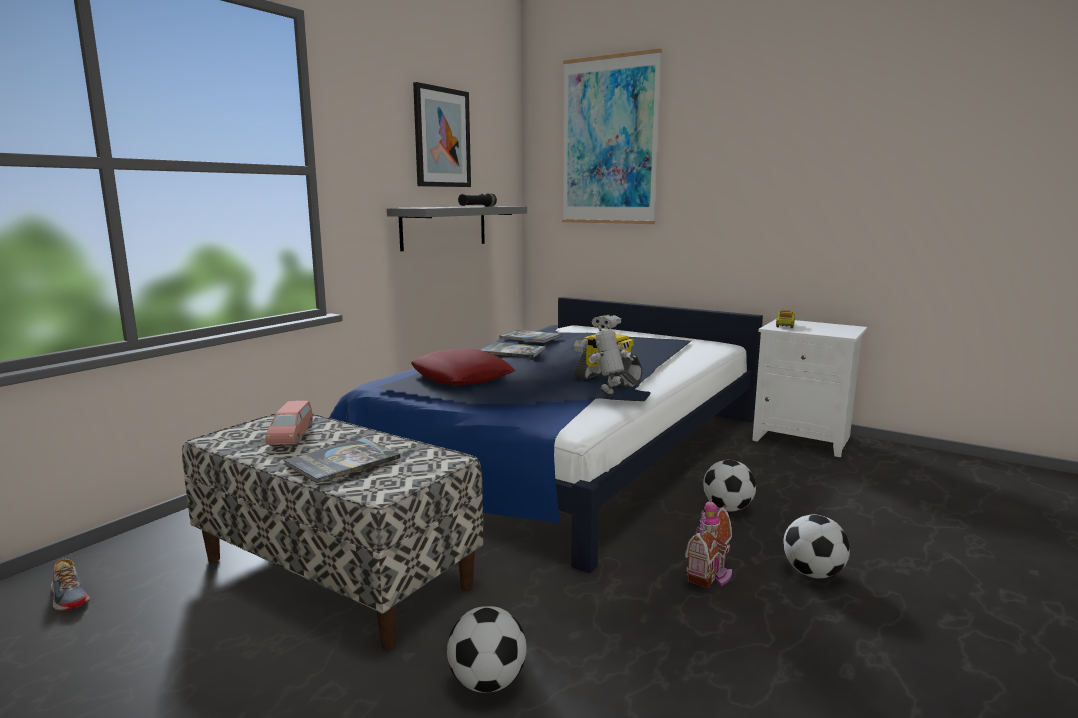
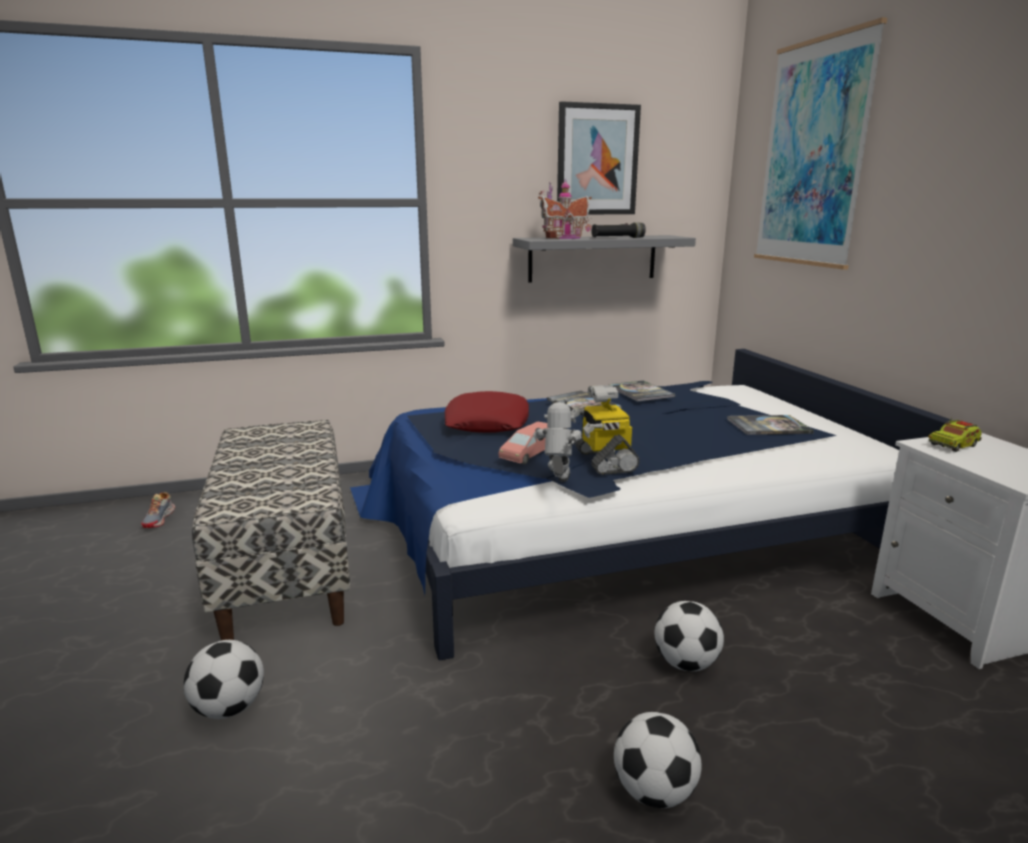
camera: 40 degrees right, 5 degrees up
(291, 436) = (279, 444): pink toy car -> pink toy car (528, 454)
(343, 461) = (258, 476): book -> book (768, 426)
(711, 575) = (540, 726): toy house -> toy house (565, 238)

